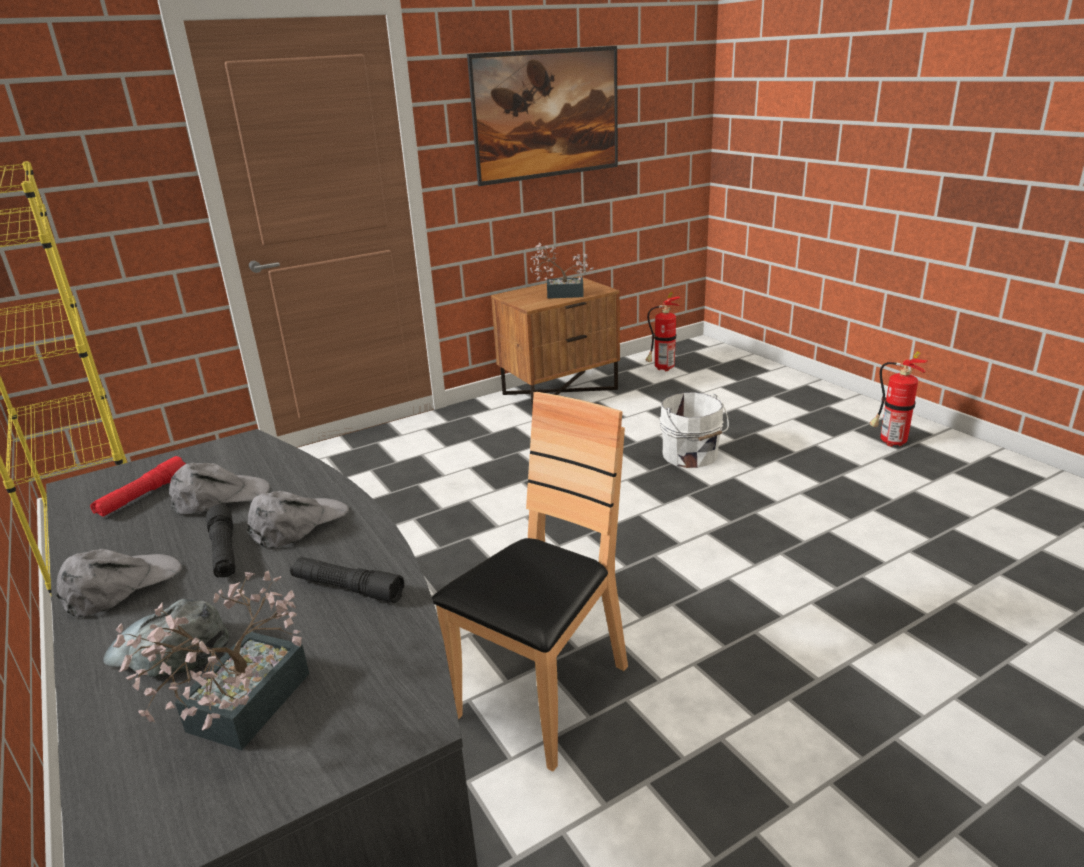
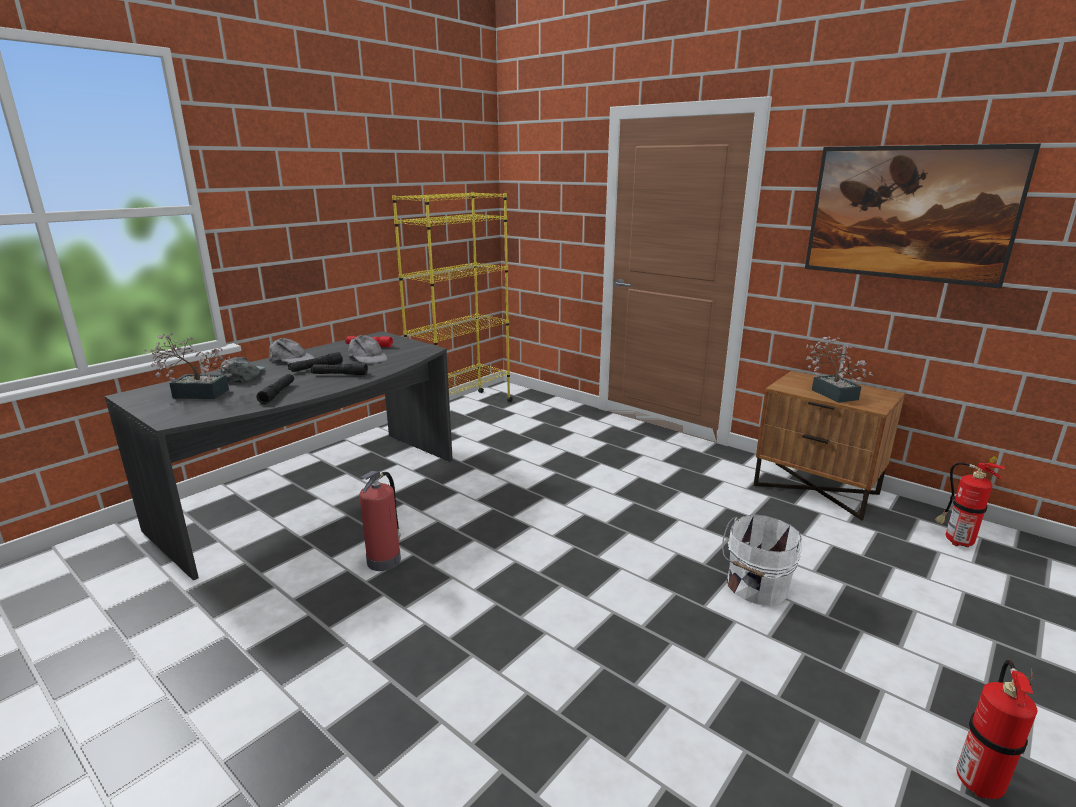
camera: 70 degrees right, 5 degrees down
(299, 523) = (340, 374): grey cap -> black flashlight
(544, 694) = (385, 559): brown chair -> fire extinguisher

